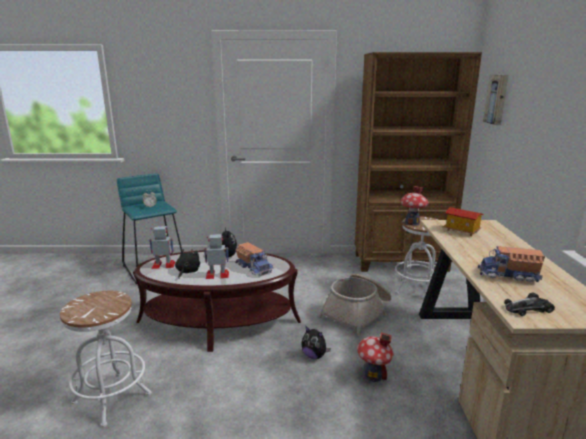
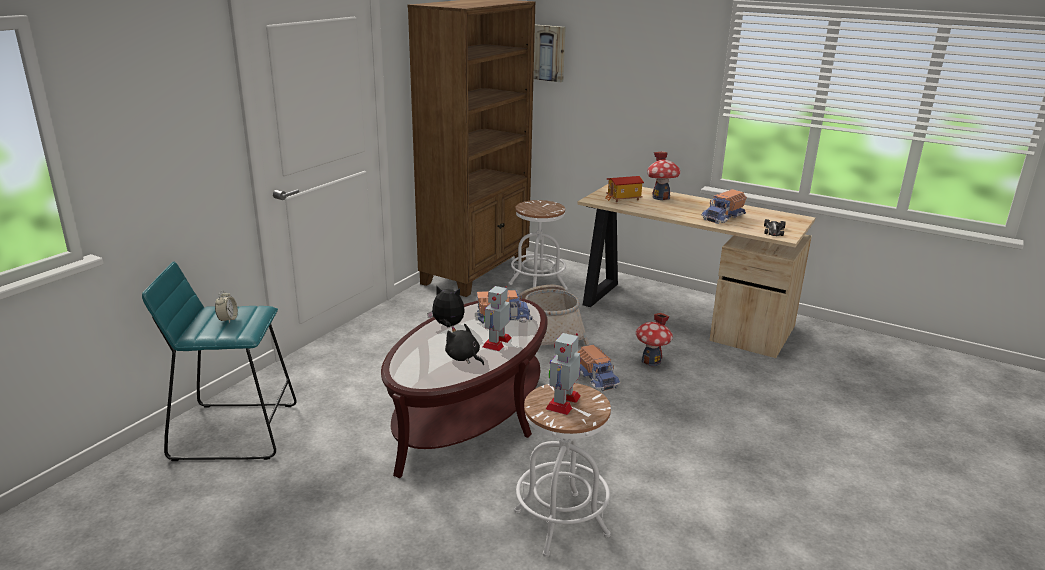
camera: 60 degrees left, 5 degrees up
(163, 265) = (421, 369): toy robot -> toy robot (563, 402)
(314, 356) = (597, 378): plush toy -> toy truck
(412, 223) = (534, 211): toy house -> toy house (661, 197)

